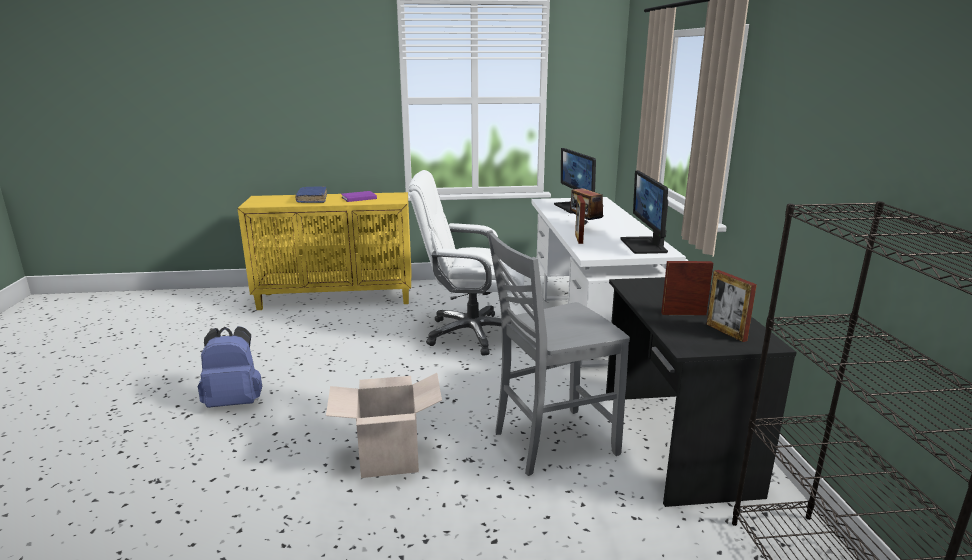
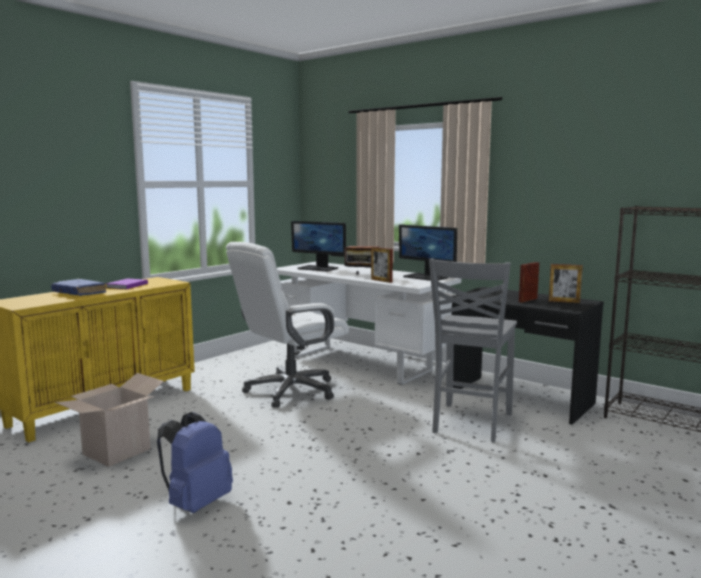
camera: 45 degrees left, 10 degrees down
(389, 458) = (405, 473): cardboard box -> cardboard box (116, 451)

